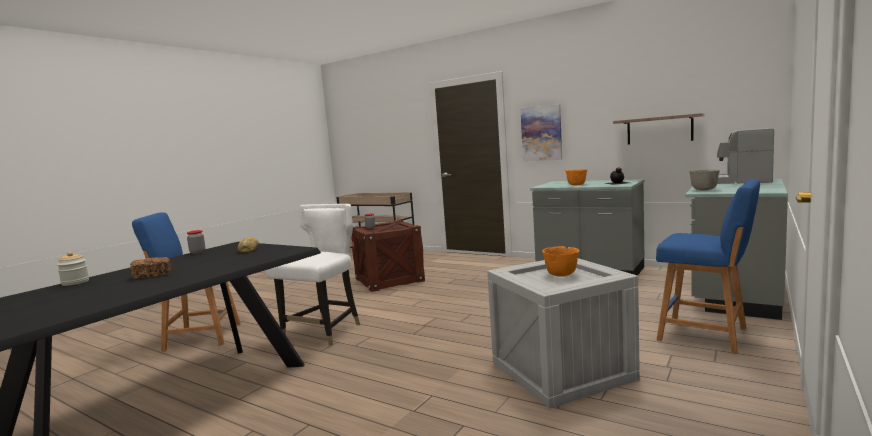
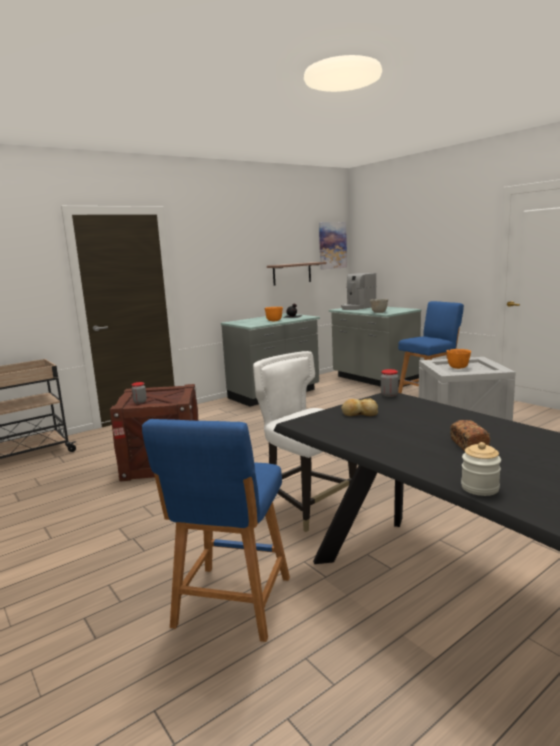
camera: 70 degrees left, 5 degrees up
(197, 252) = (334, 437): jar -> jar (389, 395)
(541, 133) = (207, 276): picture -> picture (332, 245)

